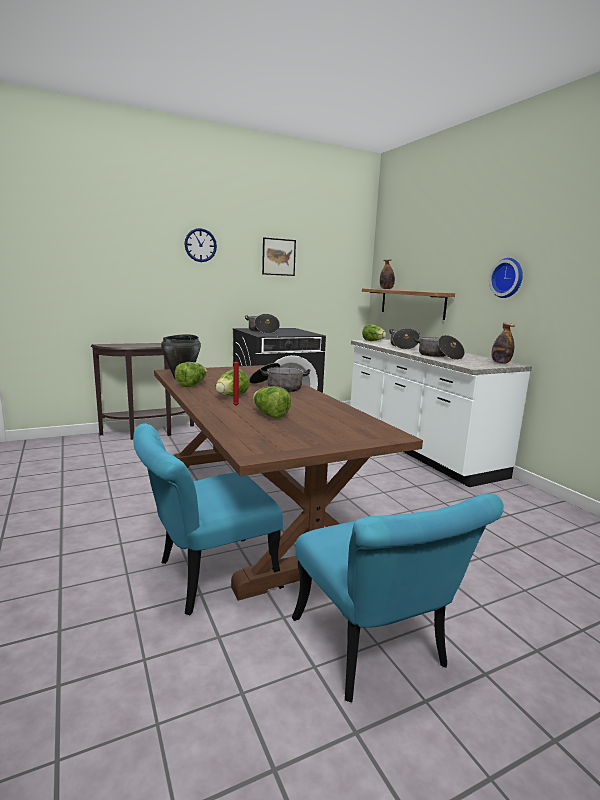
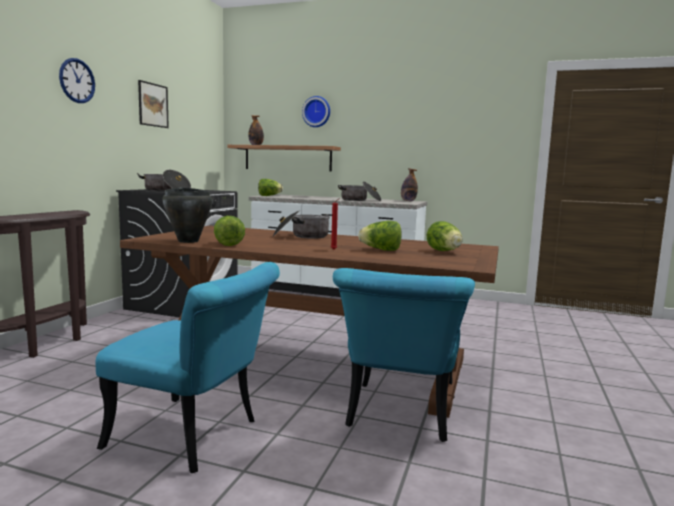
camera: 45 degrees left, 5 degrees down
(231, 396) = (300, 245): lettuce -> lettuce (445, 251)
(377, 652) = (557, 400): turquoise chair -> turquoise chair (196, 436)
(403, 346) = (308, 197): cooking pot -> none
(508, 278) = (395, 133): wall clock -> wall clock (317, 112)

